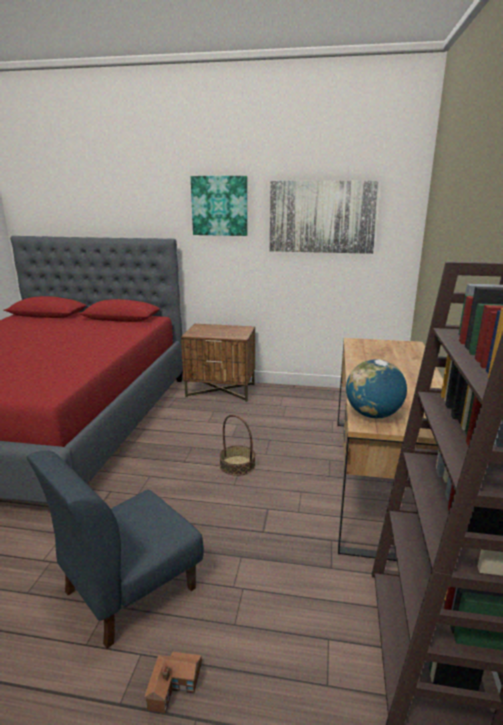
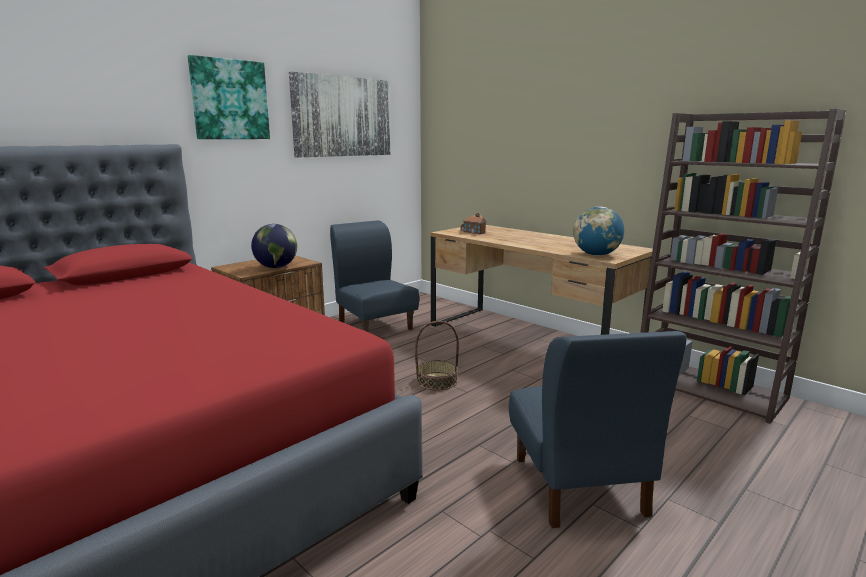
camera: 55 degrees left, 5 degrees down
(175, 685) = (709, 489): toy house -> toy house (474, 231)
(216, 335) = (276, 267): none -> globe
(301, 404) = (375, 325): none -> blue chair

